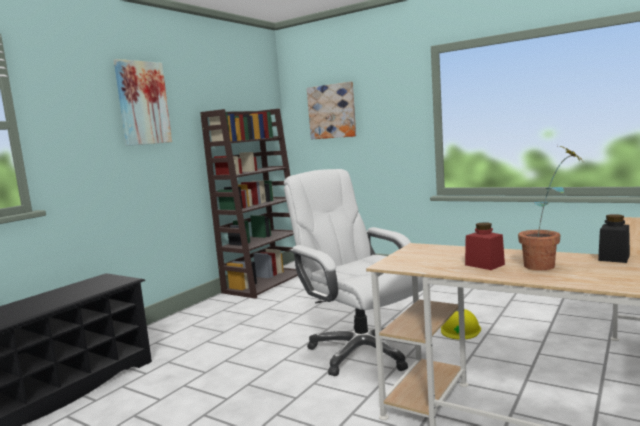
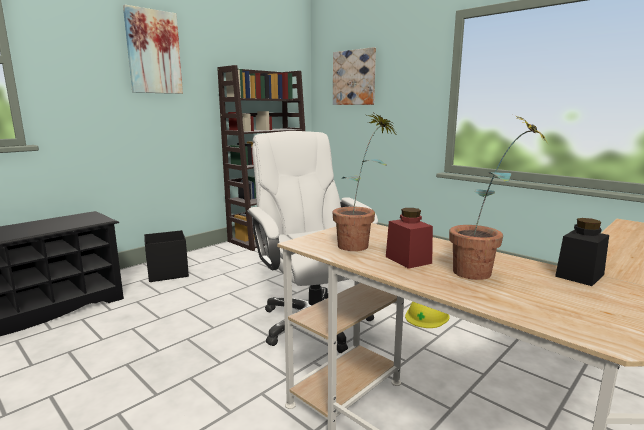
camera: 10 degrees right, 5 degrees up
(179, 332) = (167, 273): none -> black storage box
(436, 259) = (361, 244): none -> potted plant

